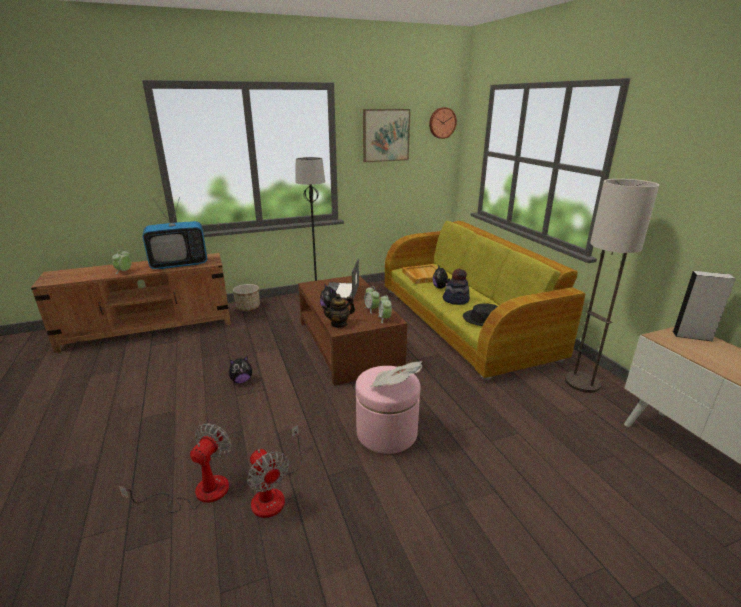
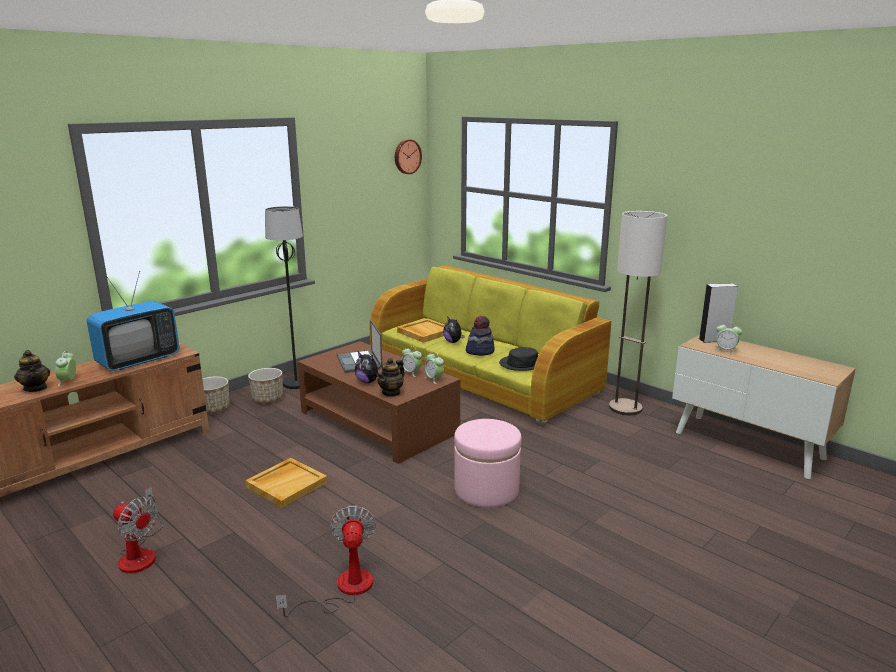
camera: 25 degrees left, 5 degrees down
(102, 273) = (36, 388): none -> teapot
(241, 381) = (287, 484): plush toy -> beige tray
(274, 493) = (421, 566): fan -> fan (140, 553)
(288, 308) = (267, 399): none -> planter
(385, 135) = (351, 174): picture -> none
(395, 385) = (498, 433): newspaper -> none
(699, 352) = (726, 350): none -> alarm clock

